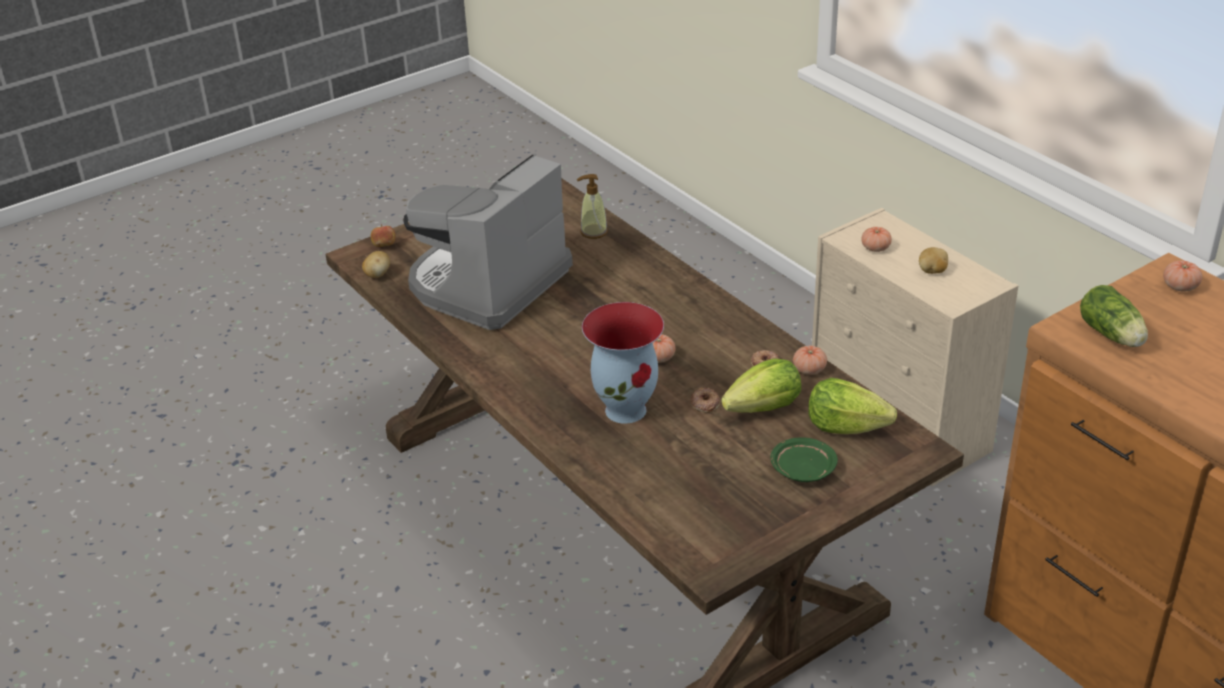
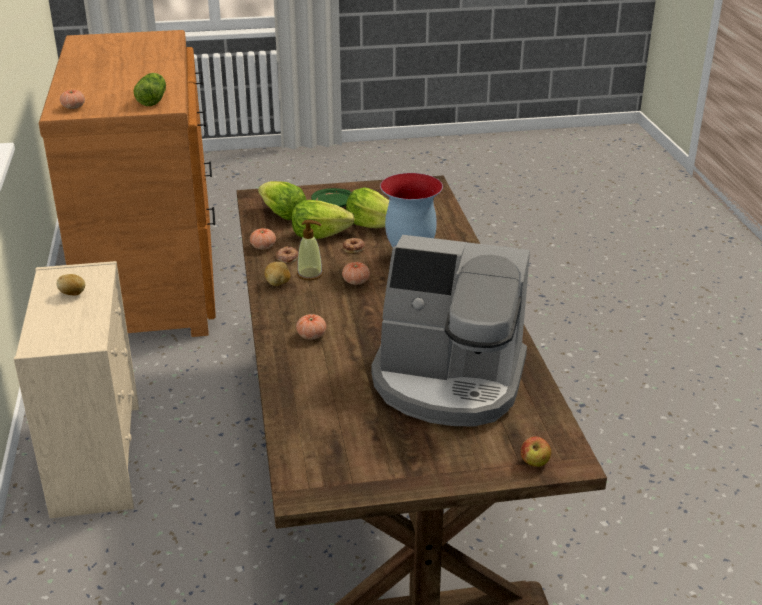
camera: 155 degrees left, 5 degrees down
(377, 275) = (554, 427): potato -> potato (278, 283)
(487, 284) = (448, 381): coffee machine -> coffee machine turned 45 degrees clockwise
(593, 232) = (304, 404): soap dispenser -> soap dispenser (310, 274)
(717, 448) = (372, 225): none -> lettuce
(875, 248) = (80, 325): tomato -> tomato (311, 335)

